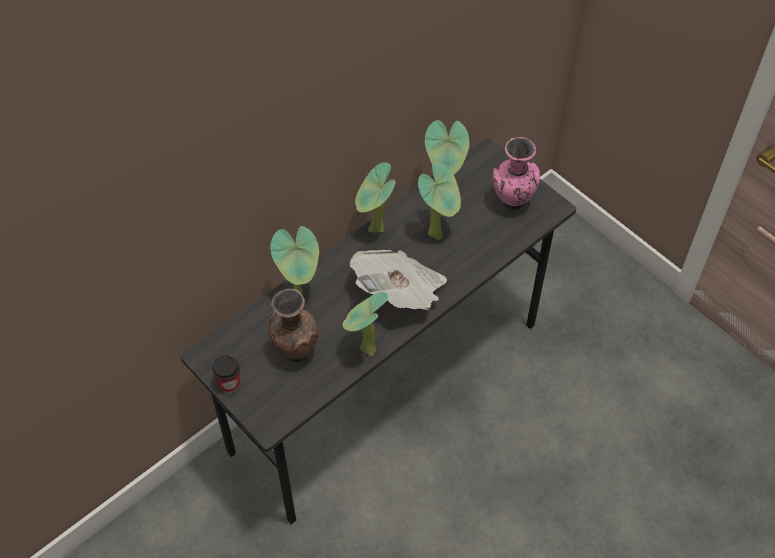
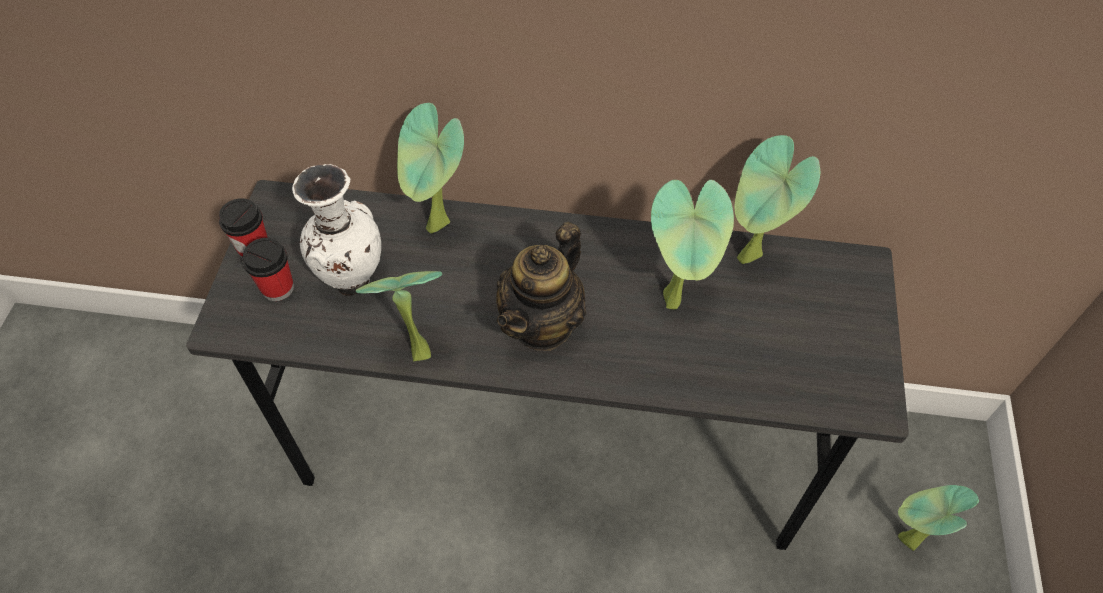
camera: 50 degrees right, 0 degrees up
(268, 388) = (277, 288): none -> cup
(295, 353) = (351, 280): brown vase -> white vase
(374, 232) = (607, 234): potted plant -> potted plant (904, 542)
(400, 292) = (543, 324): newspaper -> teapot
(512, 204) = (819, 351): pink vase -> none

